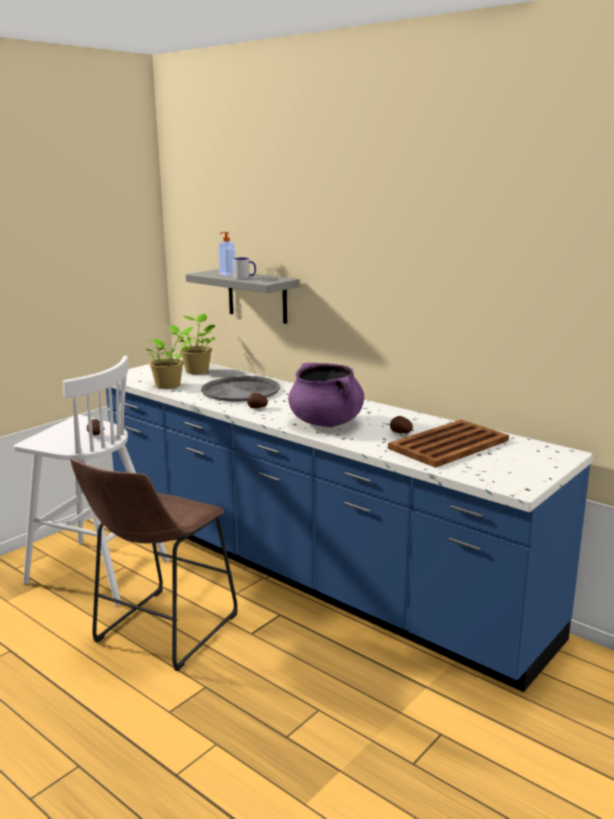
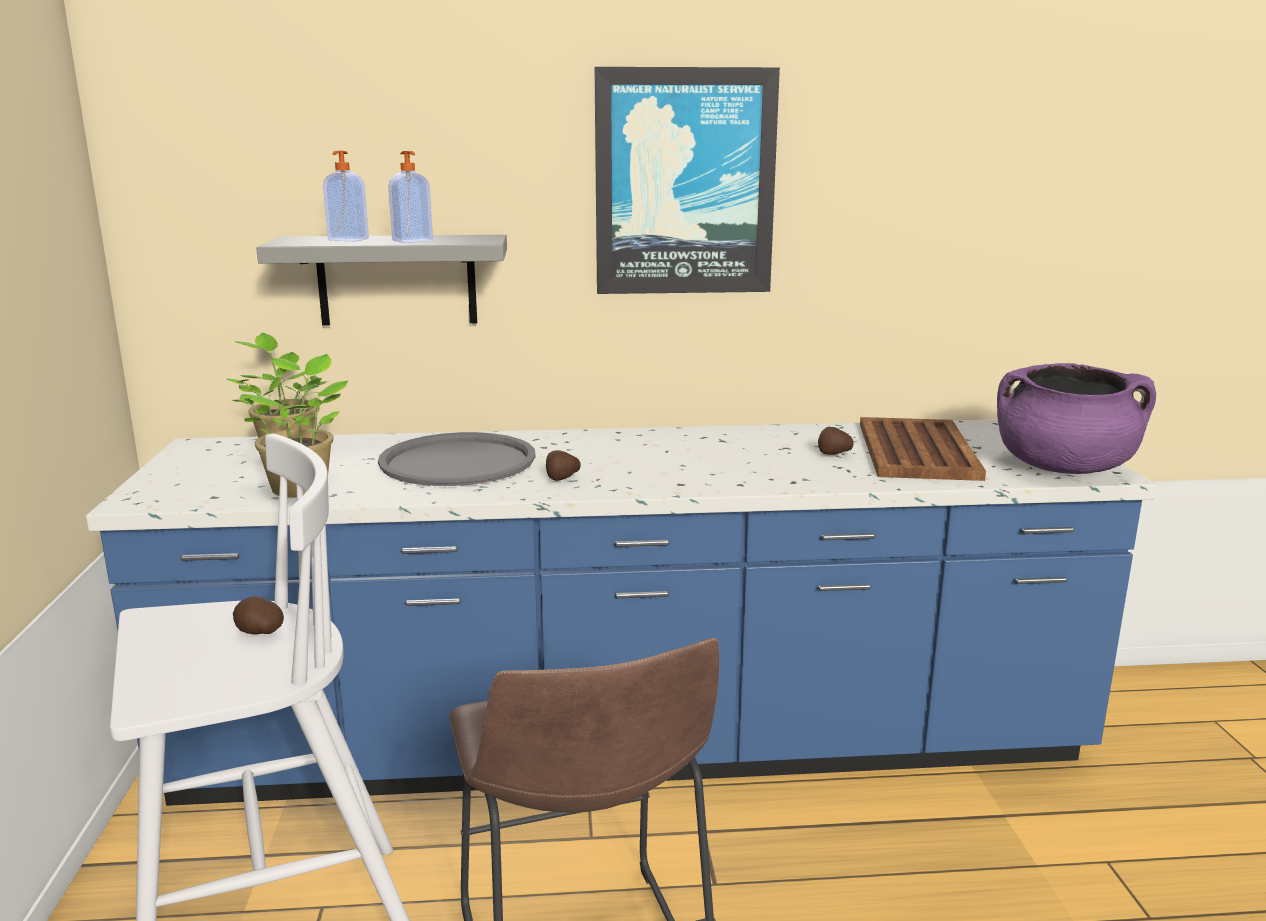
camera: 45 degrees left, 0 degrees up
(245, 278) = (413, 241): mug -> soap dispenser
(326, 423) = (715, 469): purple cooking pot -> purple cooking pot (1063, 468)
(378, 260) = (684, 183): none -> picture

